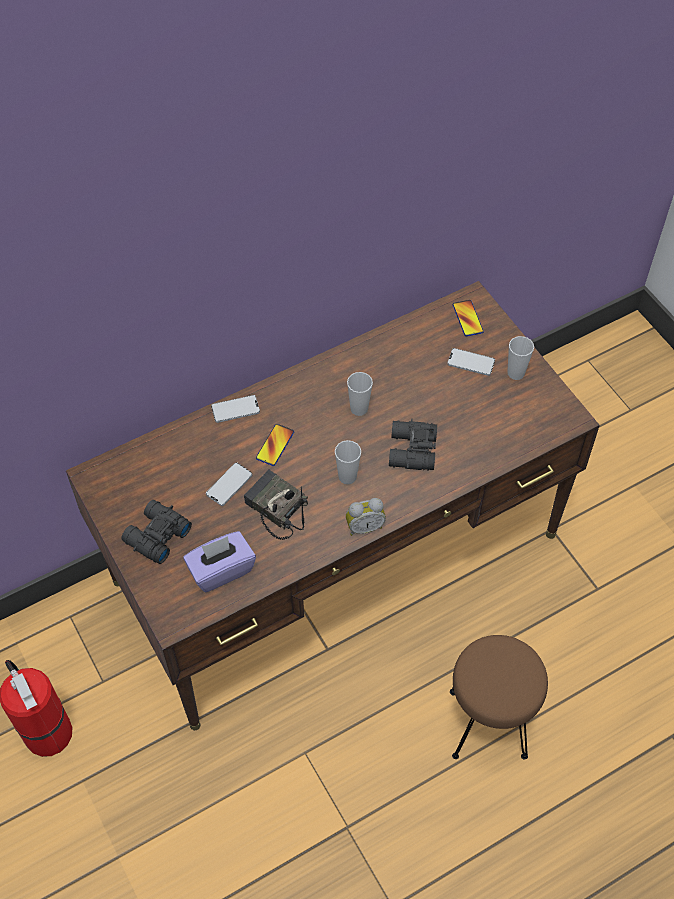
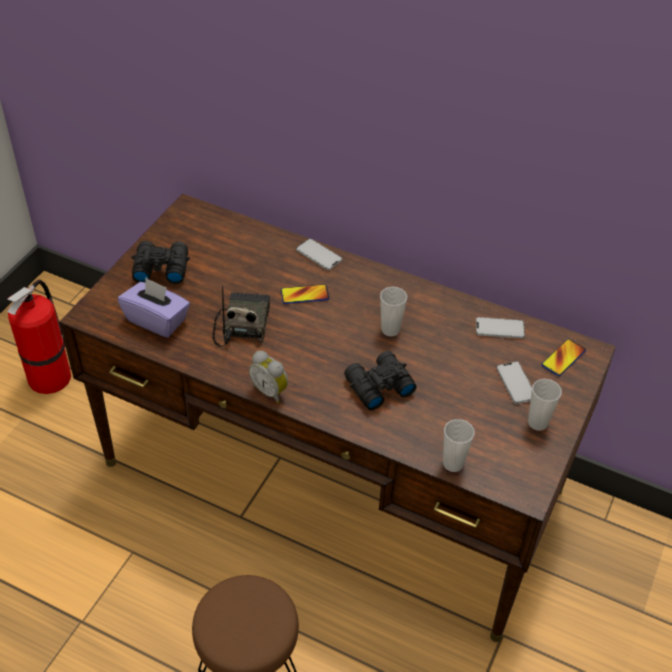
camera: 55 degrees right, 10 degrees down
(229, 484) = (242, 286): phone -> phone (500, 328)
(347, 477) = (312, 355): cup -> cup (453, 463)

